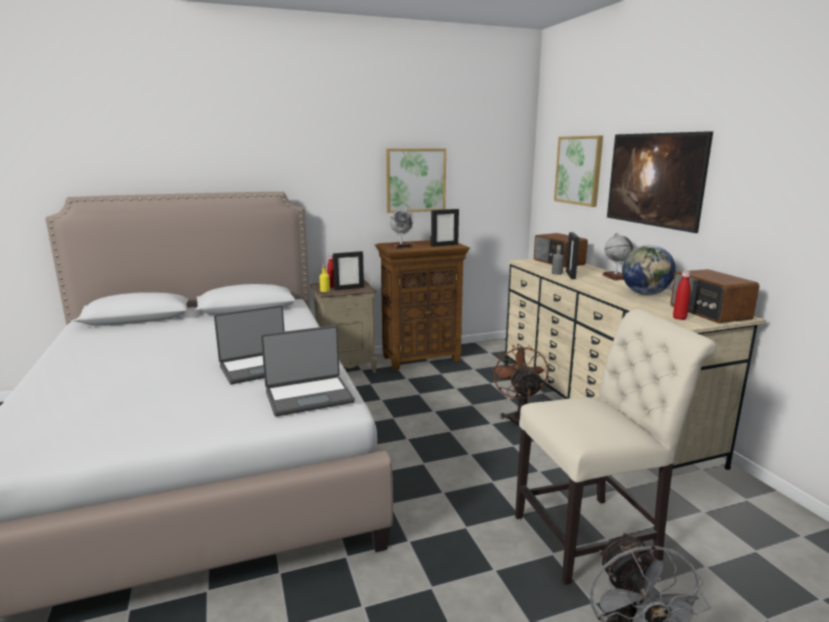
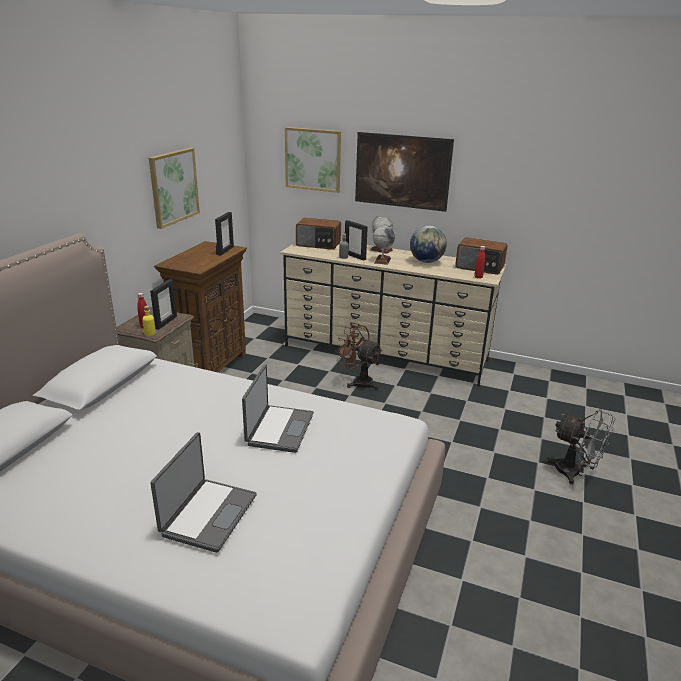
camera: 50 degrees left, 10 degrees up
(309, 396) = (367, 428): laptop -> laptop (208, 515)
(401, 246) = (195, 263): globe -> globe (382, 260)
(594, 537) = (495, 431): beige chair -> none

